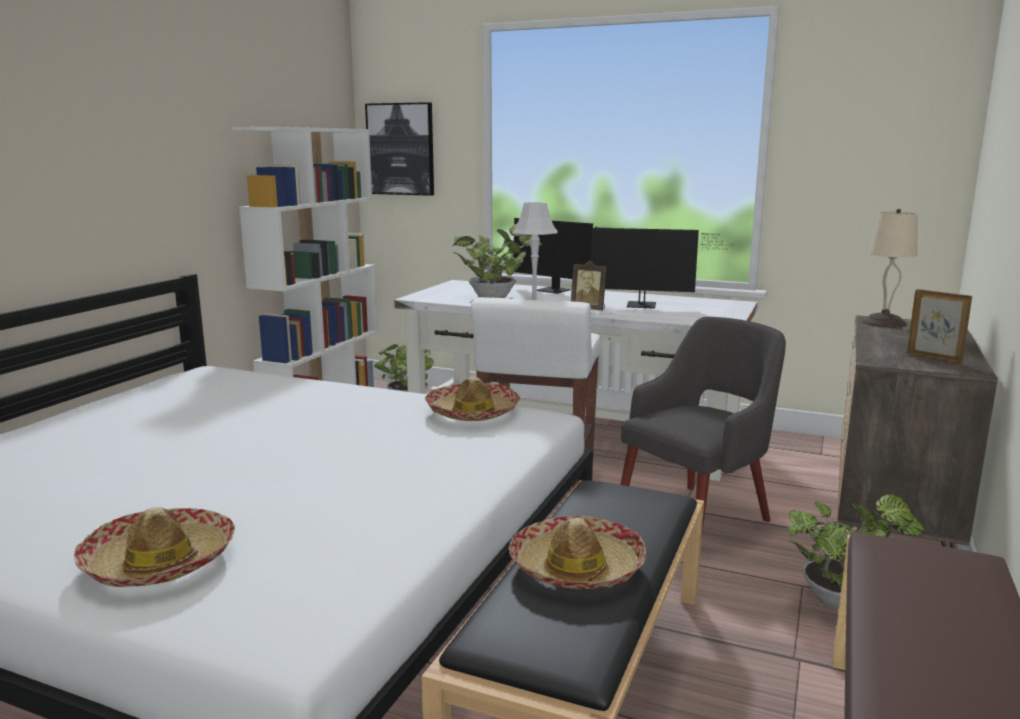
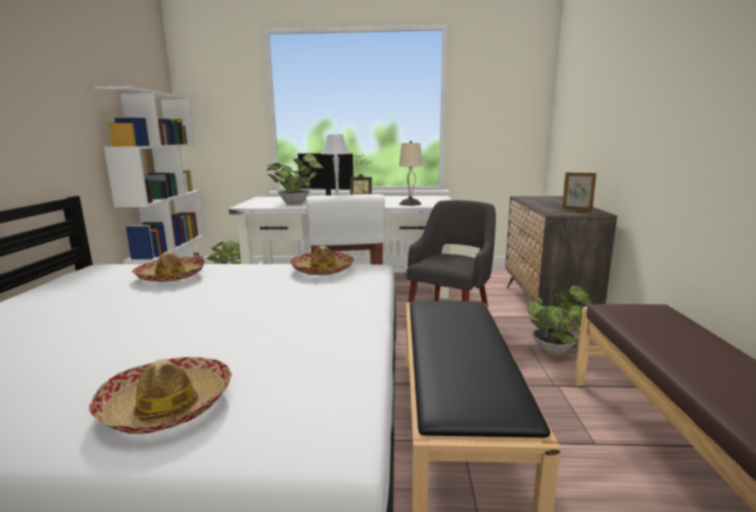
camera: 20 degrees left, 0 degrees up
(401, 149) = (209, 112): picture -> none
(577, 567) = (459, 351): hat -> hat (171, 276)
(646, 305) = (392, 201): monitor -> none
(883, 323) = (529, 198): beige table lamp -> beige table lamp (410, 204)

